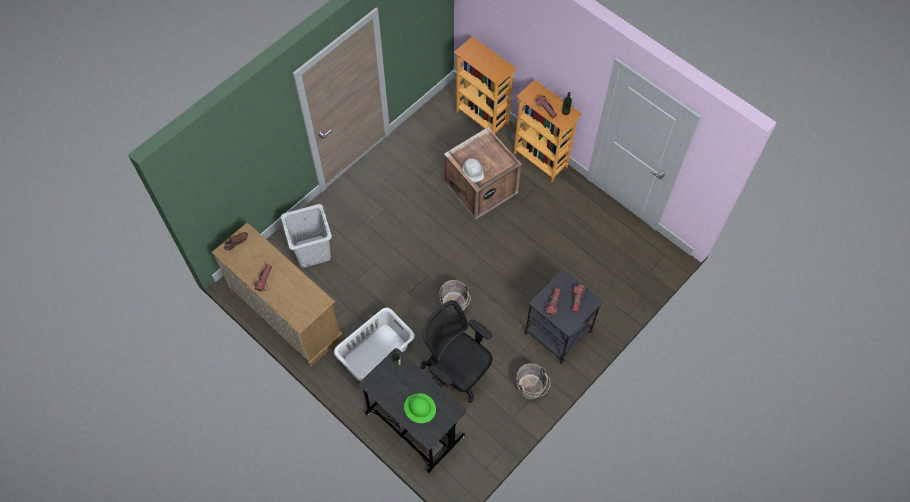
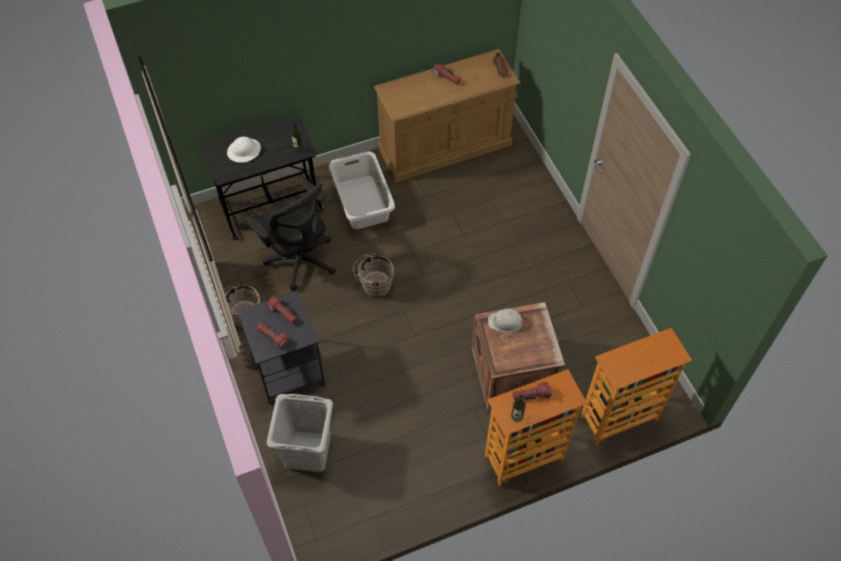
camera: 115 degrees right, 5 degrees down
(312, 251) = (505, 188): grey laundry basket -> grey laundry basket (307, 450)
(420, 408) = (244, 151): green hard hat -> white hard hat
(457, 376) = (298, 258): black office chair -> black office chair turned 75 degrees clockwise

